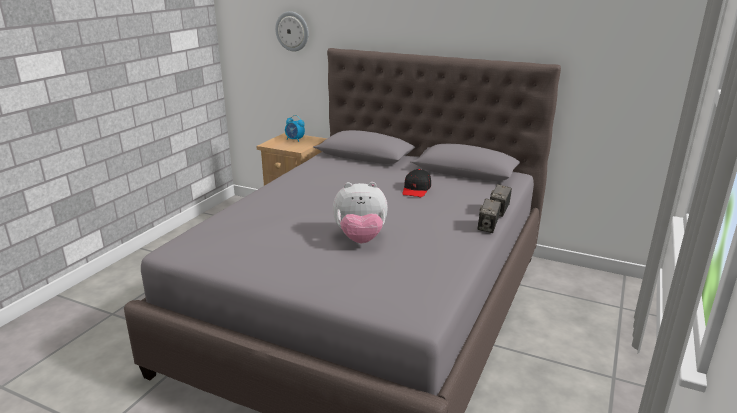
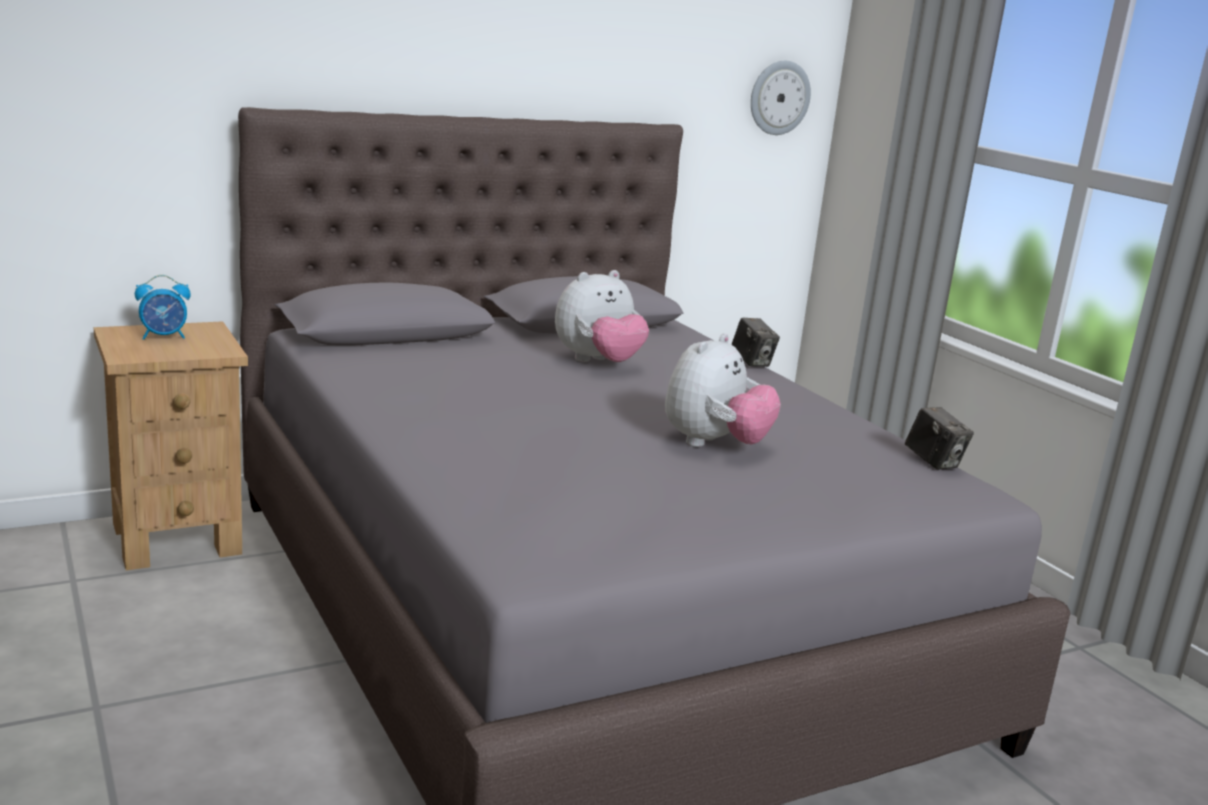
camera: 55 degrees left, 5 degrees down
(292, 31) = (114, 69): wall clock -> wall clock (779, 97)
(416, 189) = (598, 362): black cap -> plush toy
(488, 228) = (790, 383): camera -> camera (933, 462)

